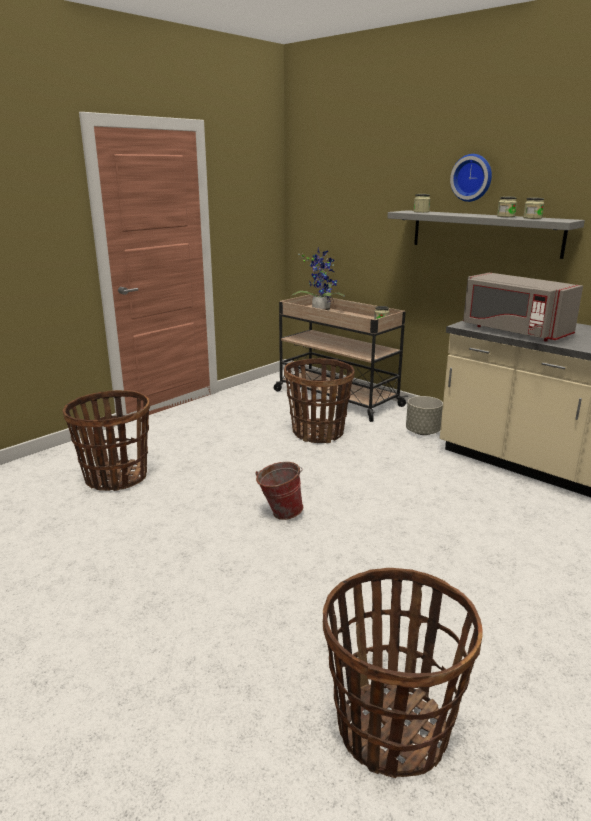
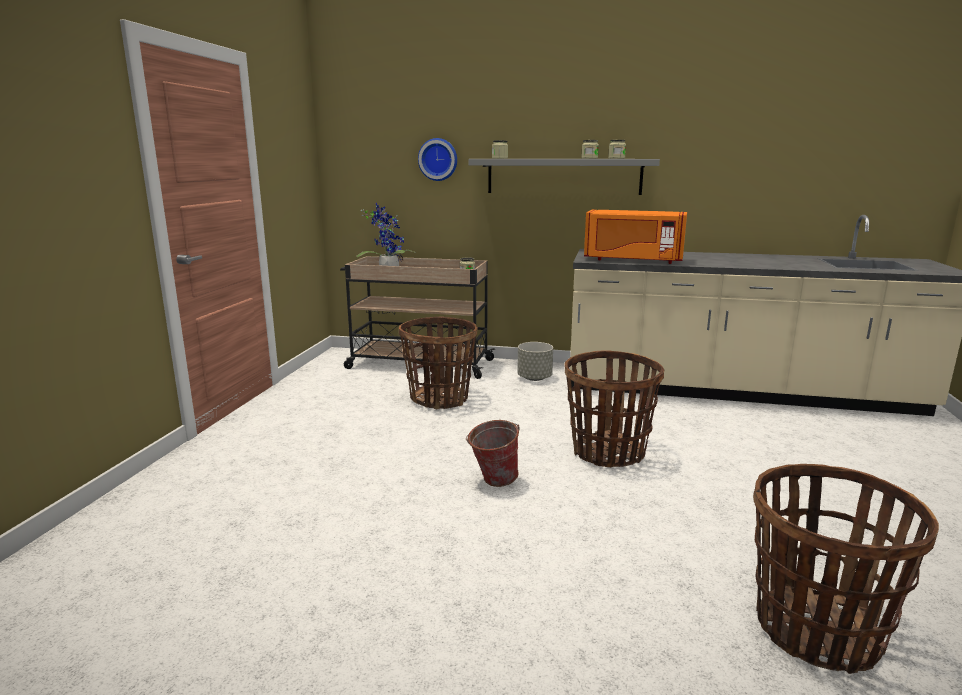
camera: 30 degrees left, 5 degrees down
(115, 477) = (255, 498): basket -> basket (608, 452)
(472, 177) = (546, 124): wall clock -> wall clock (438, 159)
(513, 331) = (632, 260): grey microwave -> orange microwave

